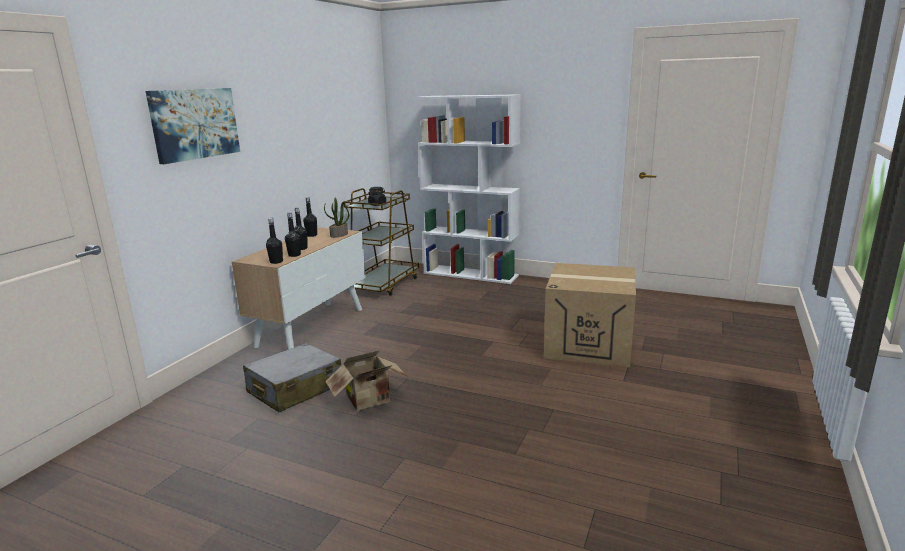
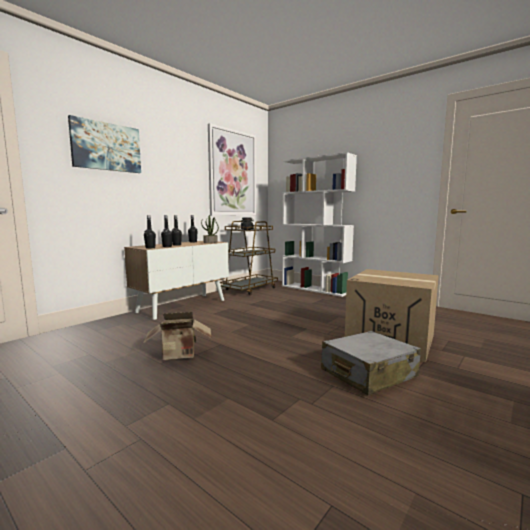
camera: 15 degrees right, 10 degrees down
(295, 389) = (134, 339): grey suitcase -> grey suitcase (368, 374)
(344, 120) = (232, 173): none -> picture

